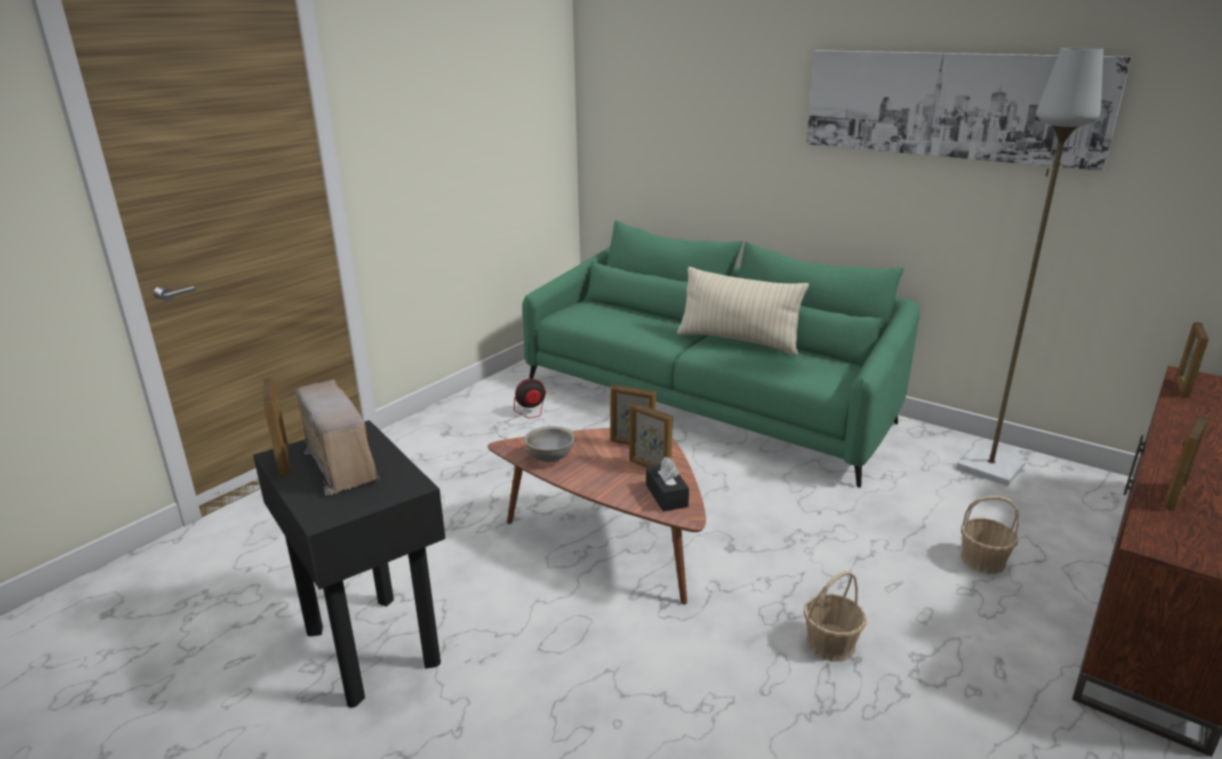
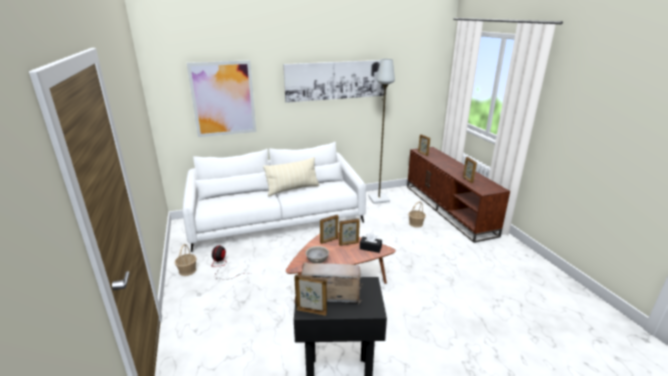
camera: 55 degrees left, 0 degrees up
(689, 117) = (223, 99): none -> picture
(709, 401) = (277, 220): green sofa -> white sofa
(831, 644) = (427, 265): basket -> basket (187, 270)

